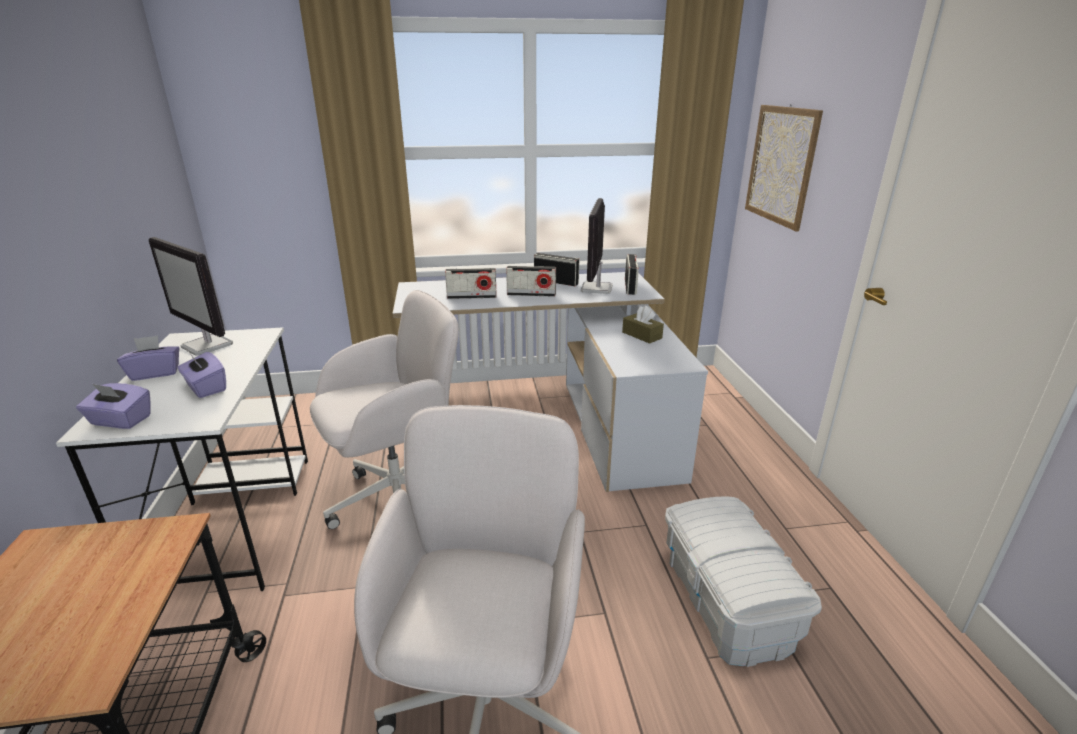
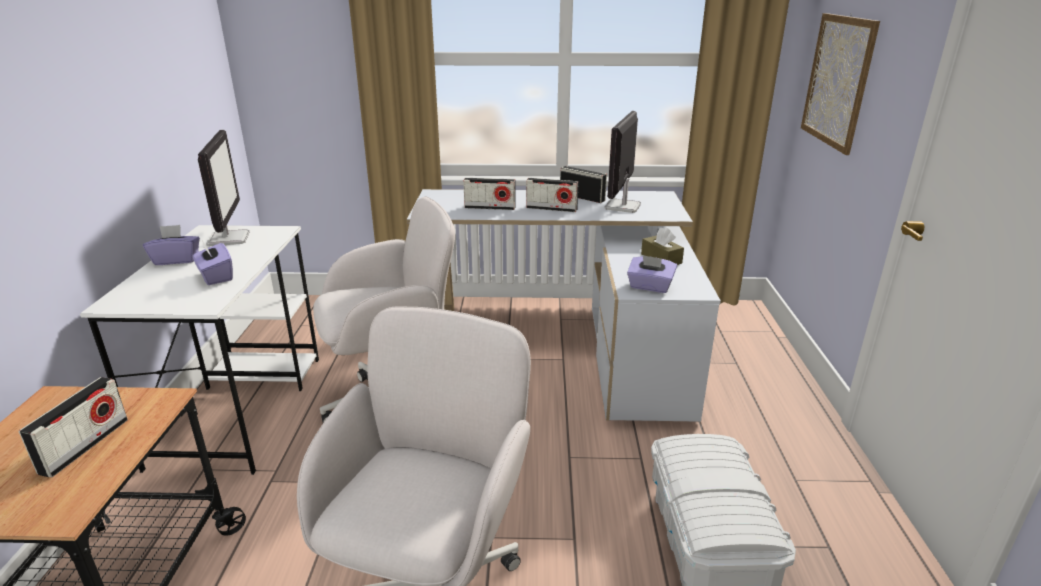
camera: 10 degrees right, 0 degrees up
(120, 421) = (136, 299): purple tissue box -> purple tissue box (650, 287)
(208, 346) = (228, 238): monitor -> monitor turned 150 degrees counterclockwise
(630, 286) = (660, 207): radio -> radio (85, 446)

